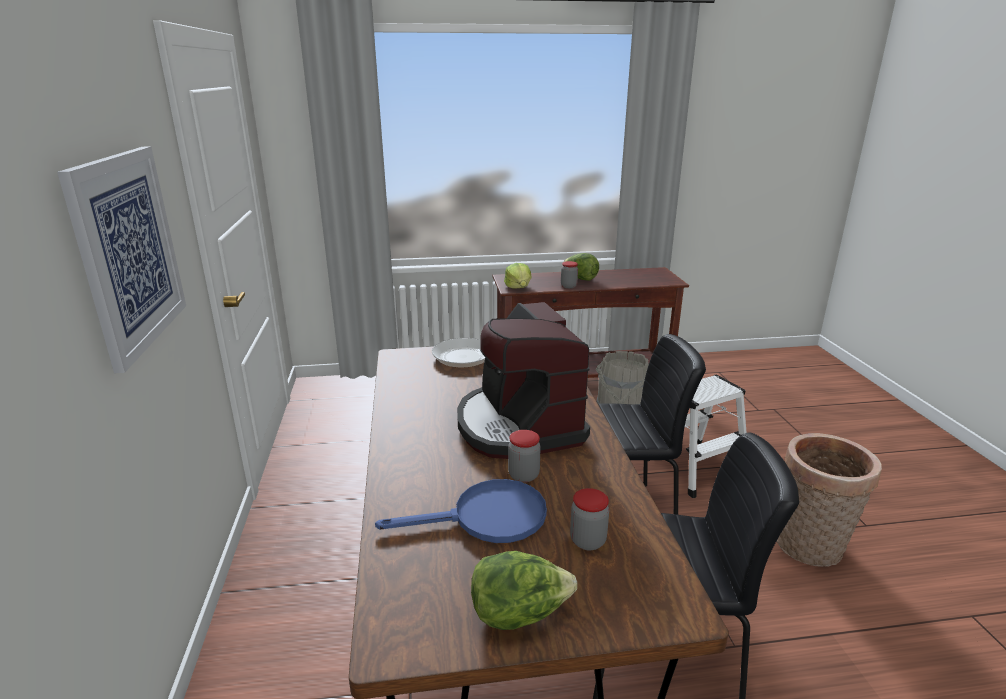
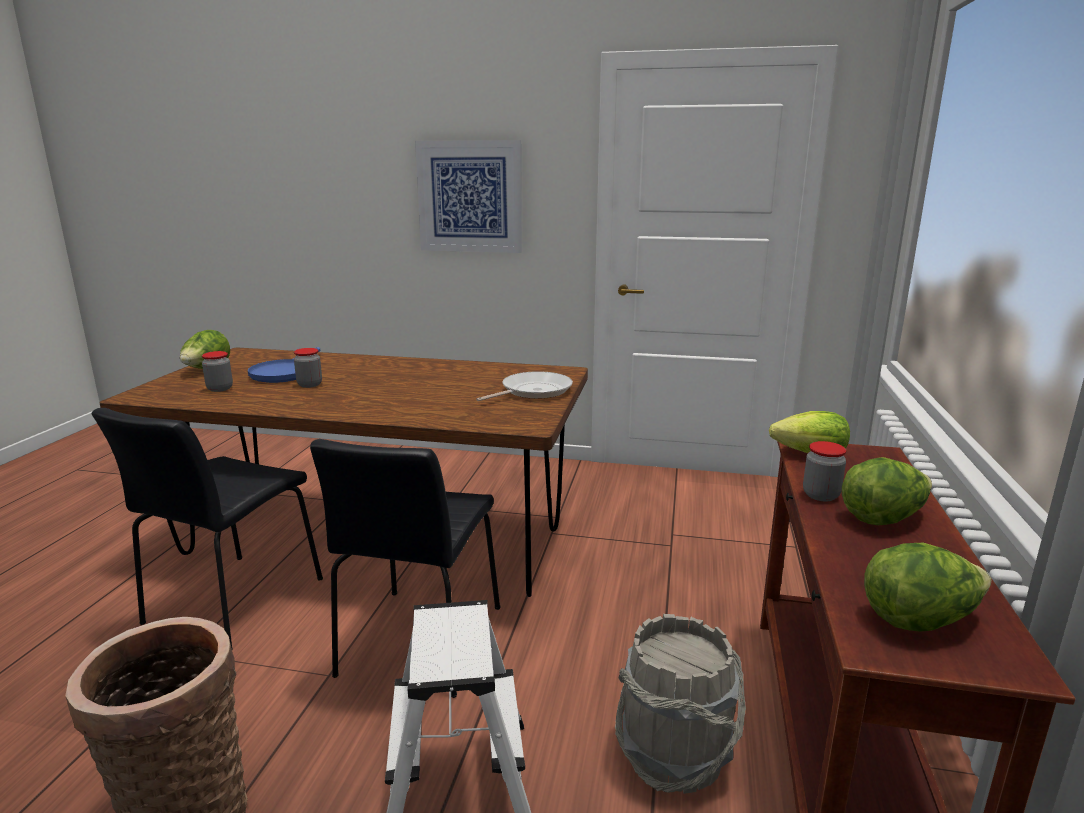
camera: 110 degrees right, 5 degrees down
(519, 425) = (376, 392): coffee machine -> none
(650, 277) = (919, 620): none -> lettuce

